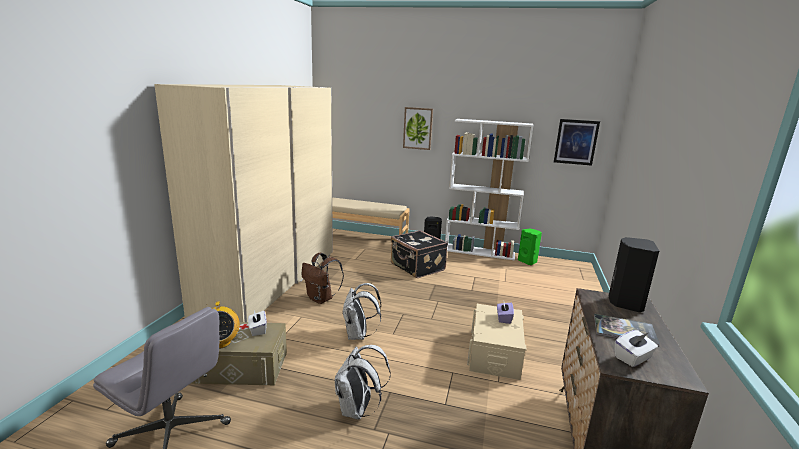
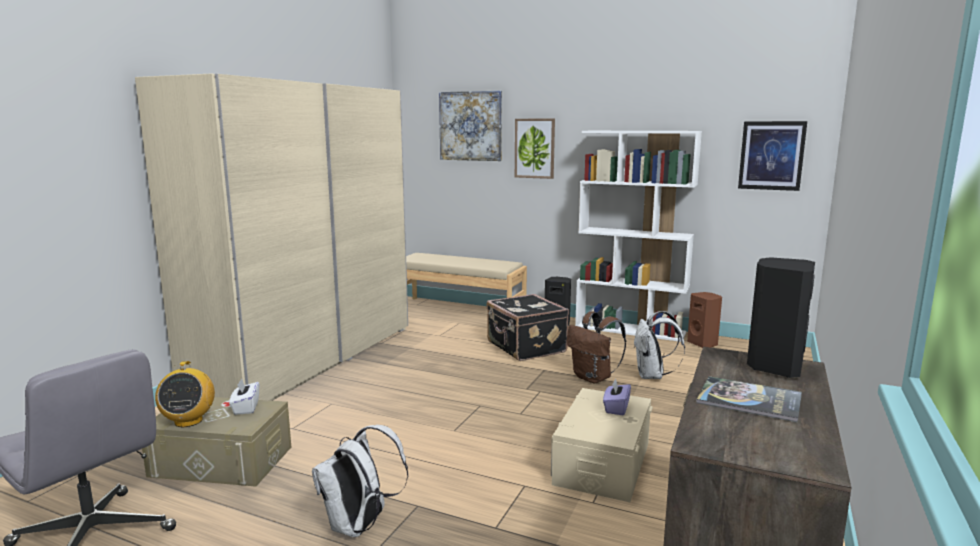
camera: 10 degrees right, 5 degrees down
(321, 299) = (369, 383): brown backpack -> brown backpack (594, 378)
(358, 335) = (402, 430): white backpack -> white backpack (652, 376)
(371, 110) = (471, 126): none -> picture
(527, 261) = (703, 344): green speaker -> brown speaker
(633, 358) = (740, 435): white tissue box -> none

